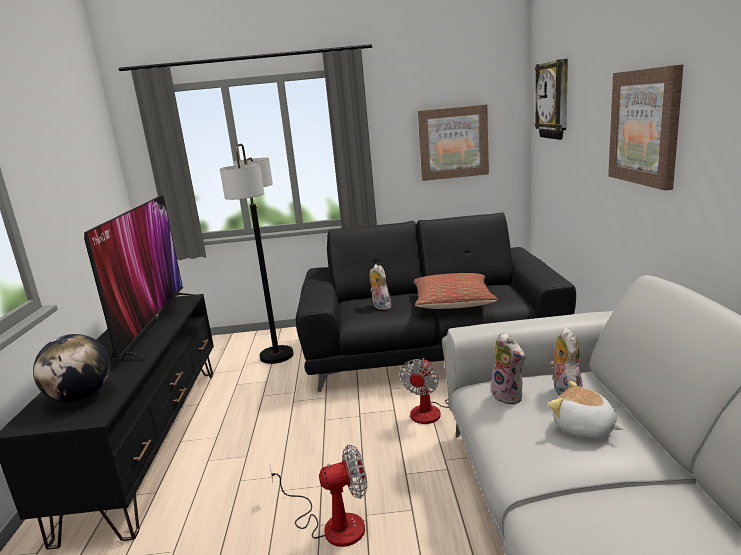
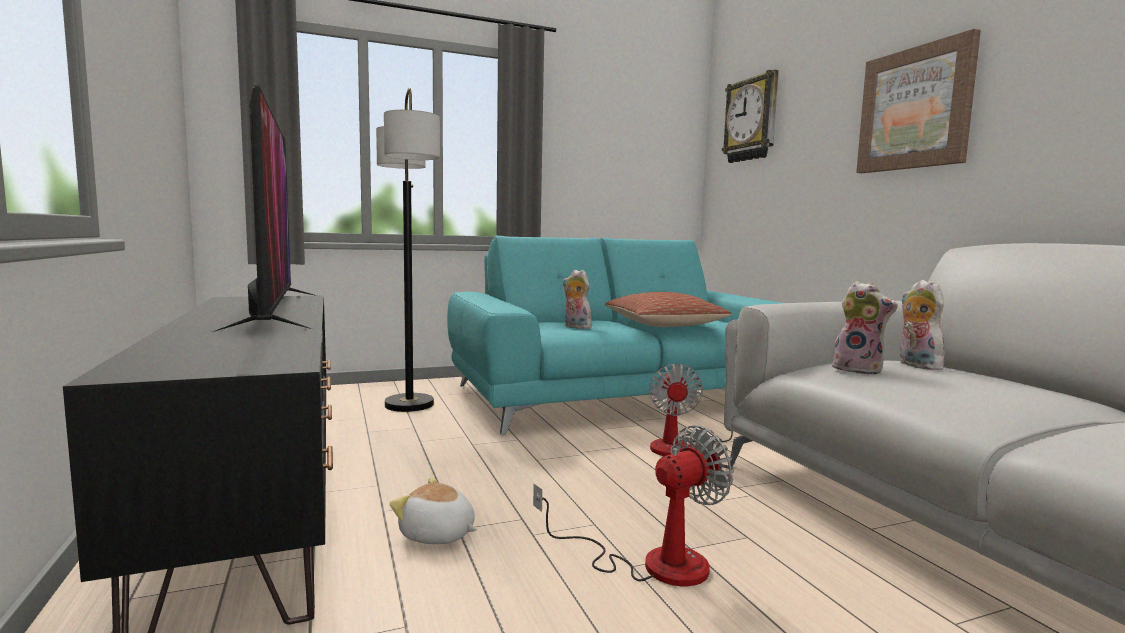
camera: 20 degrees left, 10 degrees down
(81, 397) = (226, 352): globe -> none
(430, 348) = (616, 395): black sofa -> turquoise sofa
(453, 143) = (628, 163): picture -> none
(584, 428) = (989, 384): plush toy -> plush toy (437, 535)

